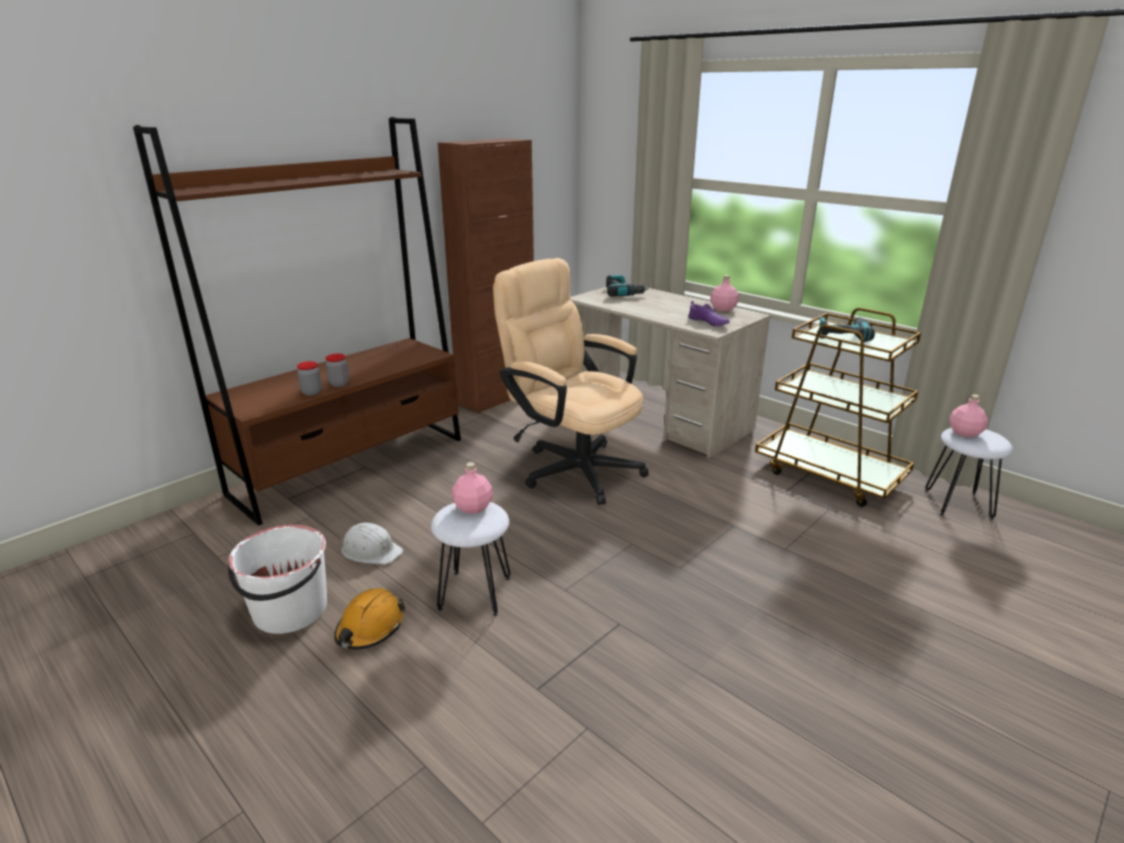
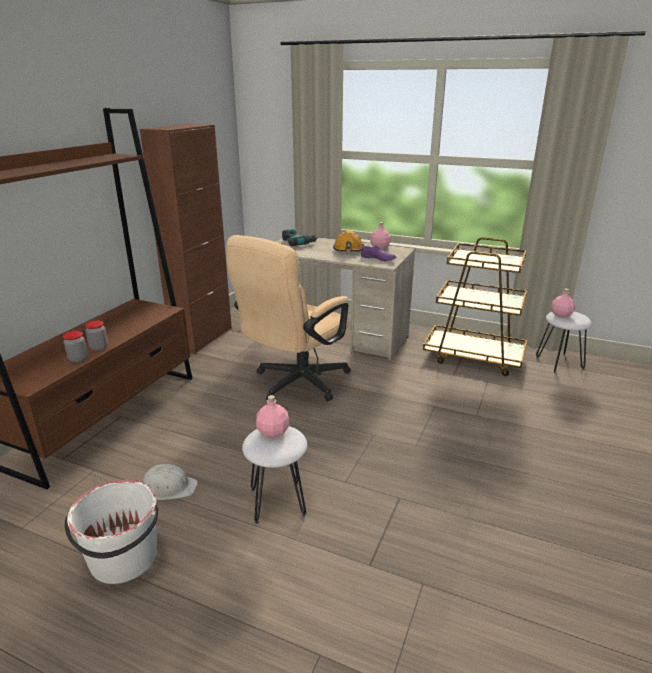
camera: 20 degrees left, 0 degrees up
(370, 628) = (206, 554): orange hard hat -> orange hard hat (348, 250)
(572, 467) = (295, 384): beige office chair -> beige office chair turned 75 degrees counterclockwise
(842, 335) = (477, 258): power drill -> none

